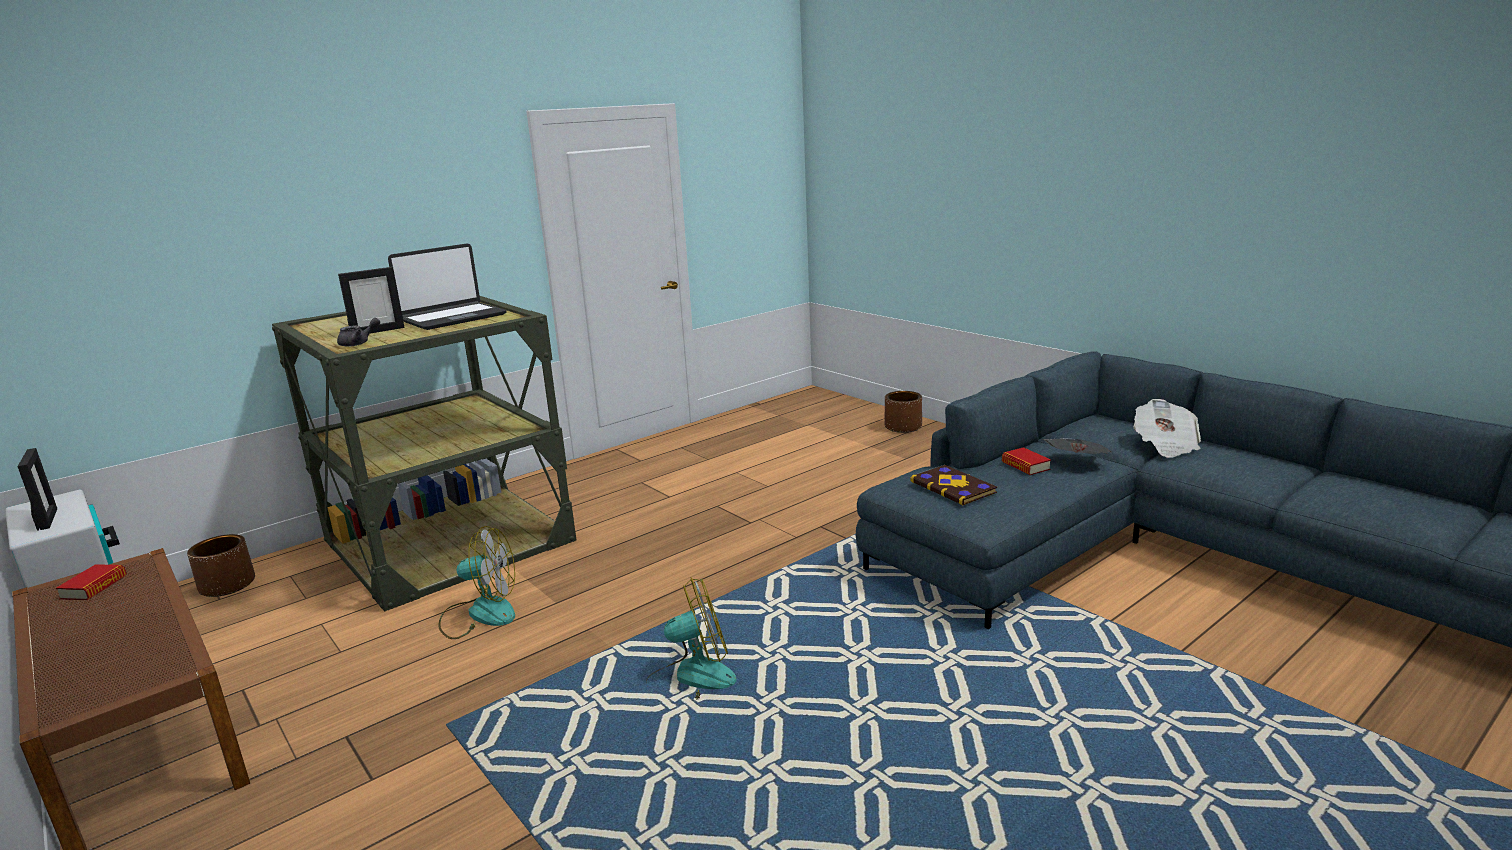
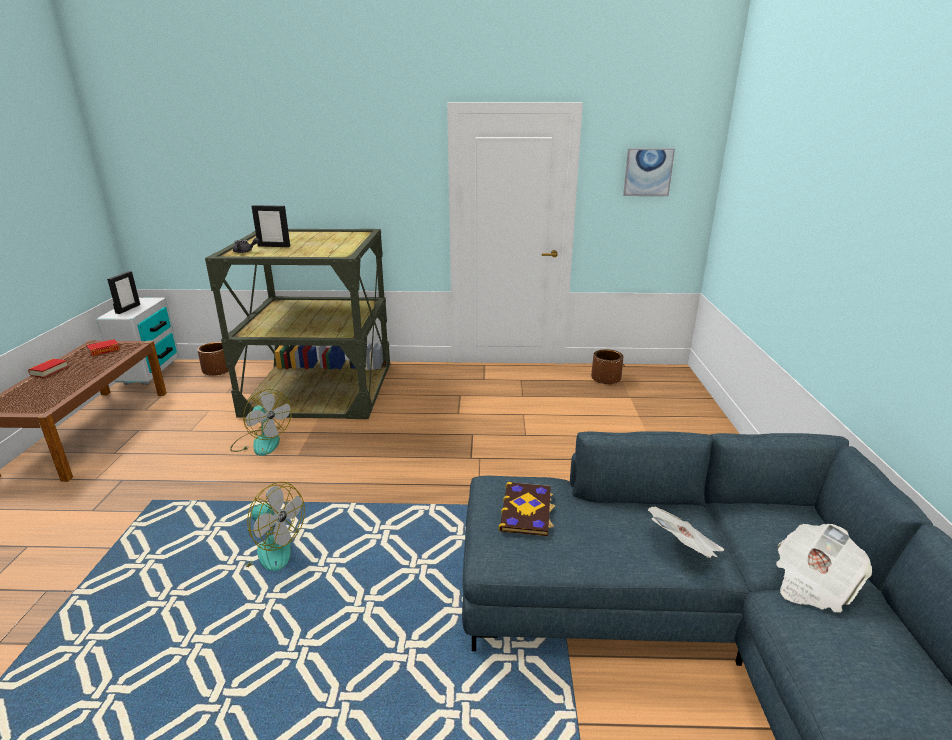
camera: 40 degrees right, 5 degrees up
(453, 318) = (322, 247): laptop -> none
(745, 176) = (648, 172): none -> picture
(903, 427) = (703, 431): brown planter -> brown planter (606, 378)
(1025, 466) = (622, 524): book -> book (49, 371)

